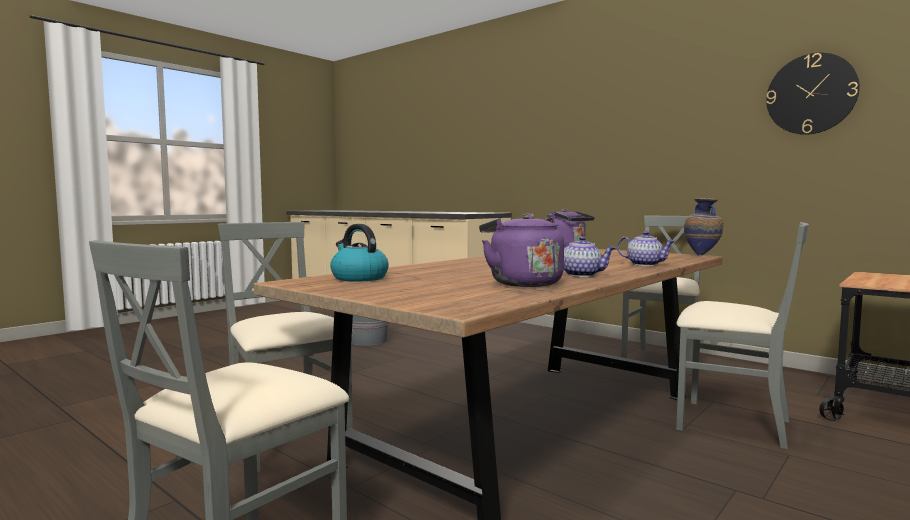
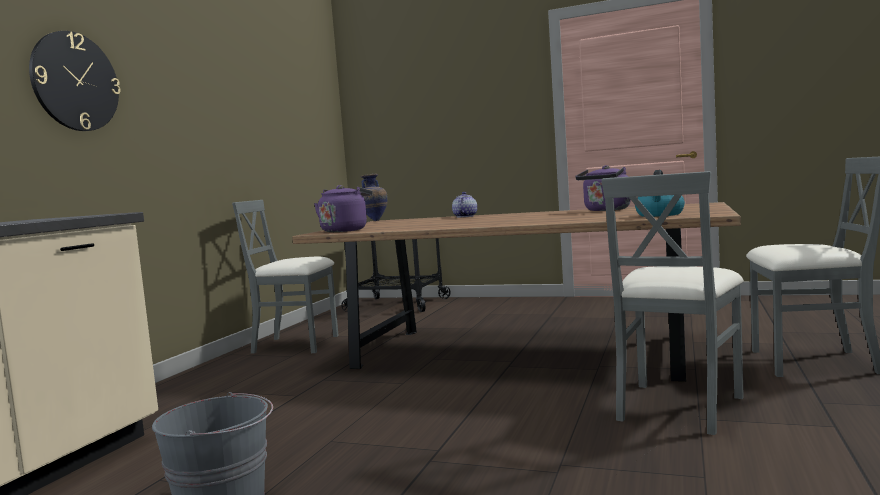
camera: 110 degrees left, 0 degrees up
(581, 275) = (548, 212): teapot -> none
(731, 423) = (451, 322): grey chair -> none
(811, 94) = (283, 97): wall clock -> wall clock (75, 82)

